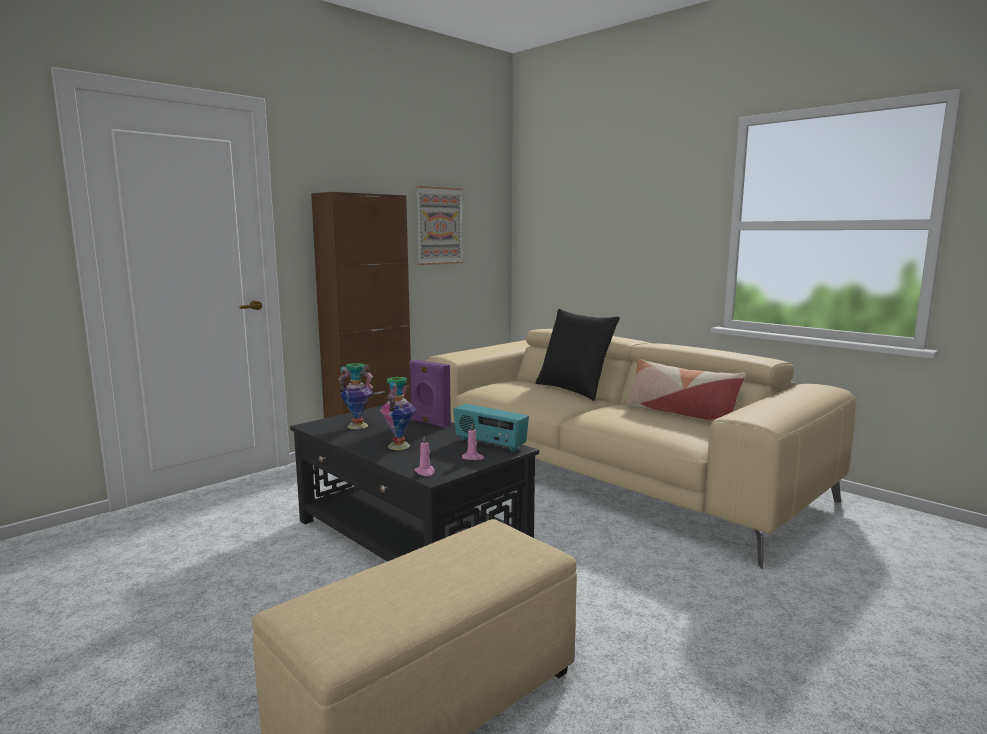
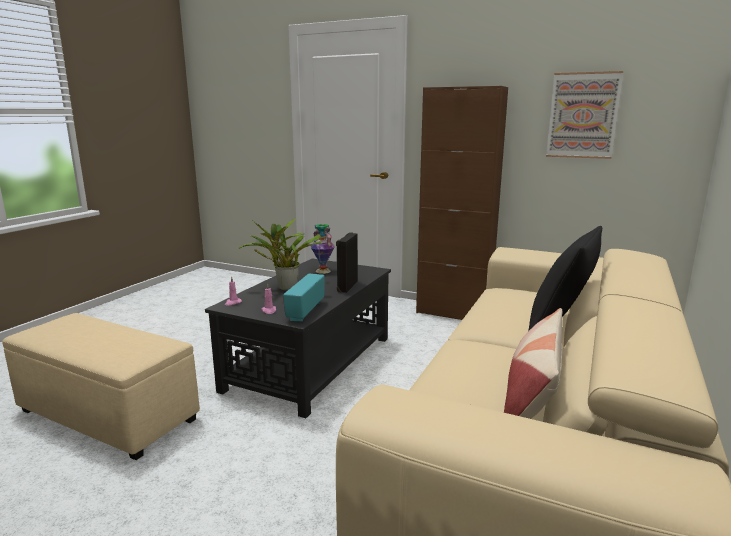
camera: 70 degrees right, 5 degrees up
(399, 446) = (285, 288): vase -> potted plant
(429, 423) = (346, 286): purple speaker -> black speaker

